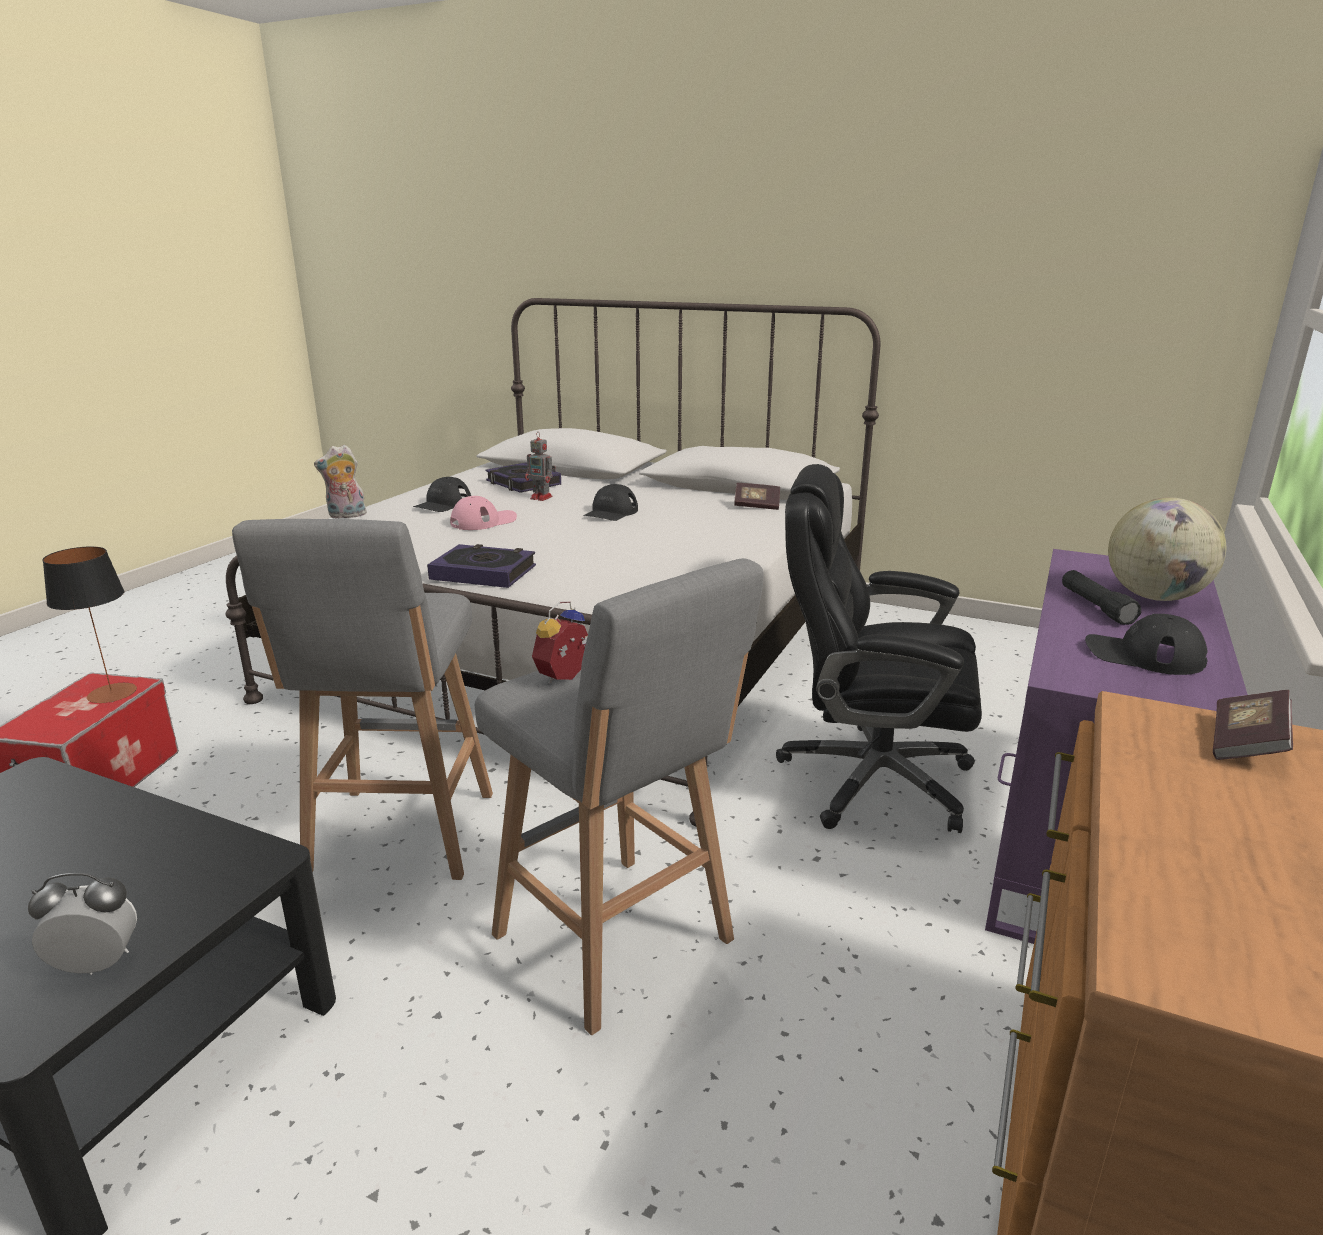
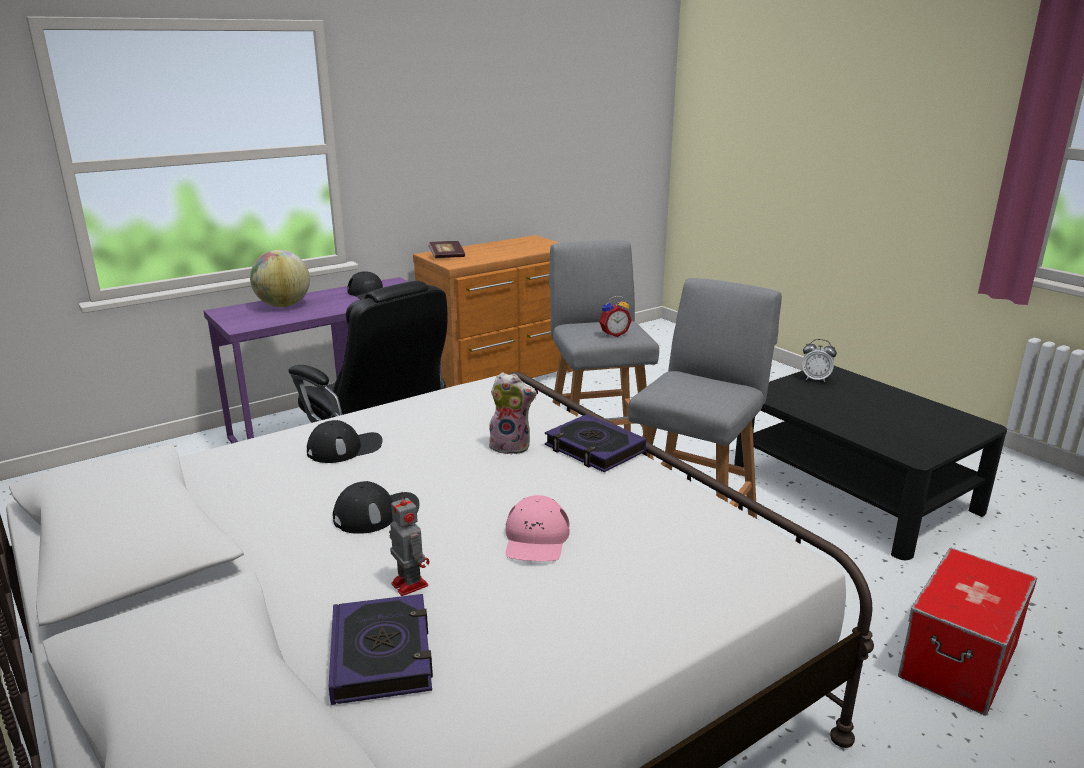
camera: 150 degrees left, 0 degrees up
(112, 693) = (952, 599): table lamp -> none
(346, 516) = (715, 618): plush toy -> plush toy (511, 446)
(443, 504) = (560, 610): black cap -> black cap (345, 448)
(483, 521) = (536, 539): pink cap -> pink cap turned 75 degrees counterclockwise
(756, 506) = (216, 478): book -> none
(1096, 607) = (323, 308): black flashlight -> none

